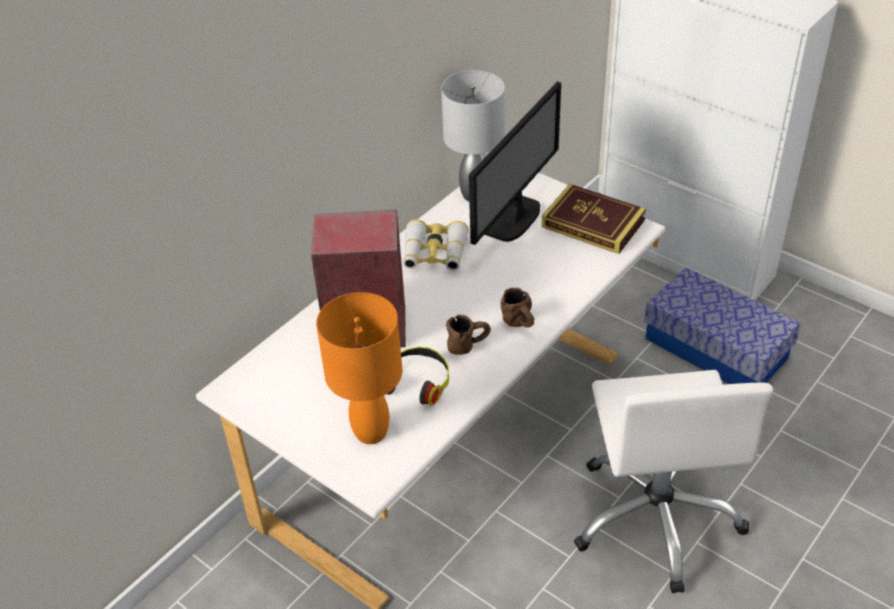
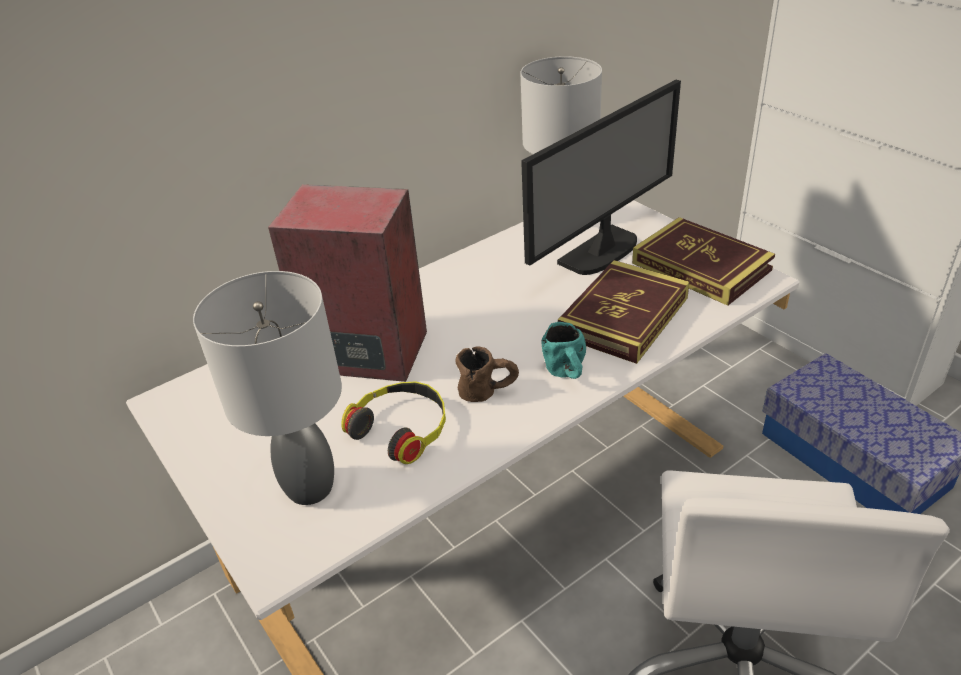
camera: 15 degrees right, 5 degrees down
(372, 432) = (311, 488): orange table lamp -> grey table lamp
(434, 254) = (487, 278): binoculars -> none
(520, 324) = (567, 374): brown mug -> turquoise mug
(547, 273) = (624, 316): none -> book

